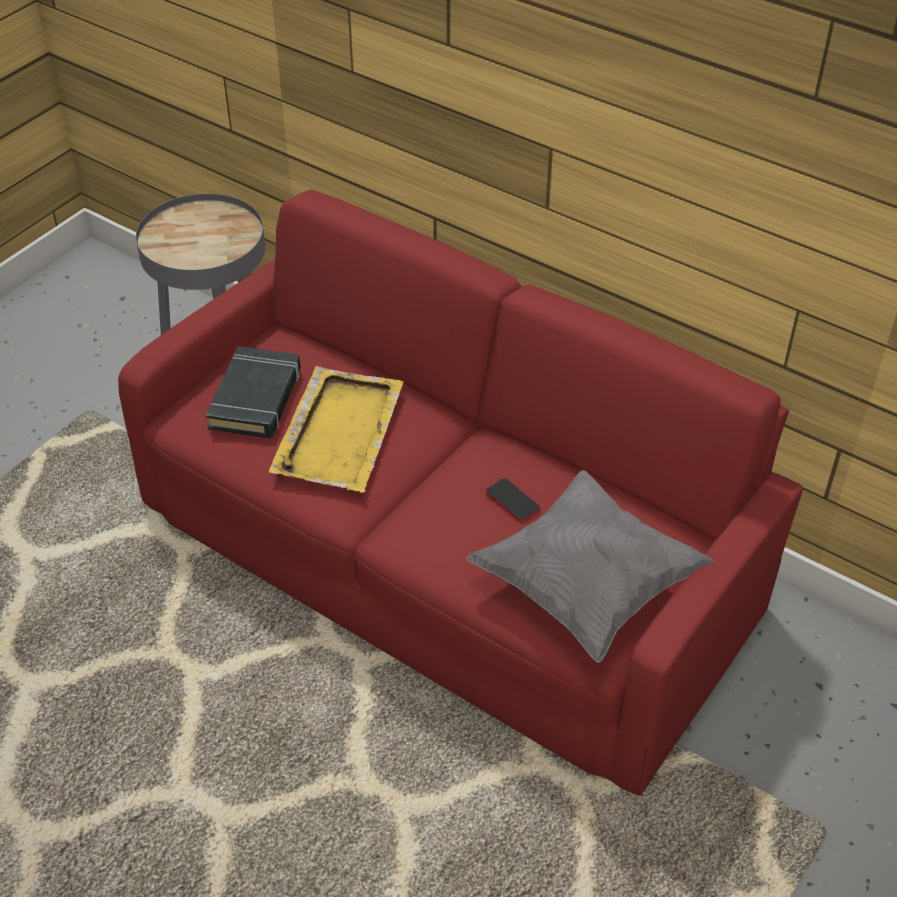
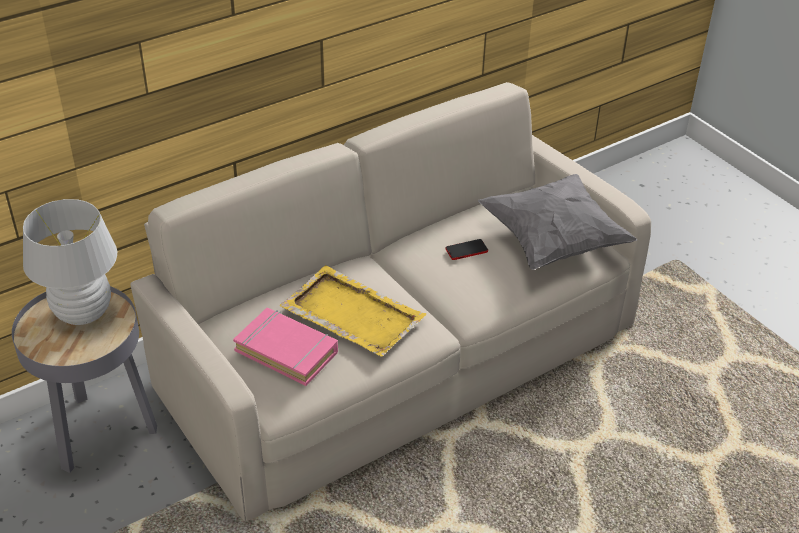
camera: 70 degrees left, 5 degrees down
(222, 233) = (83, 313): none -> white table lamp
(256, 398) = (287, 351): black book -> pink book
(450, 549) = (398, 349): red sofa -> beige sofa

